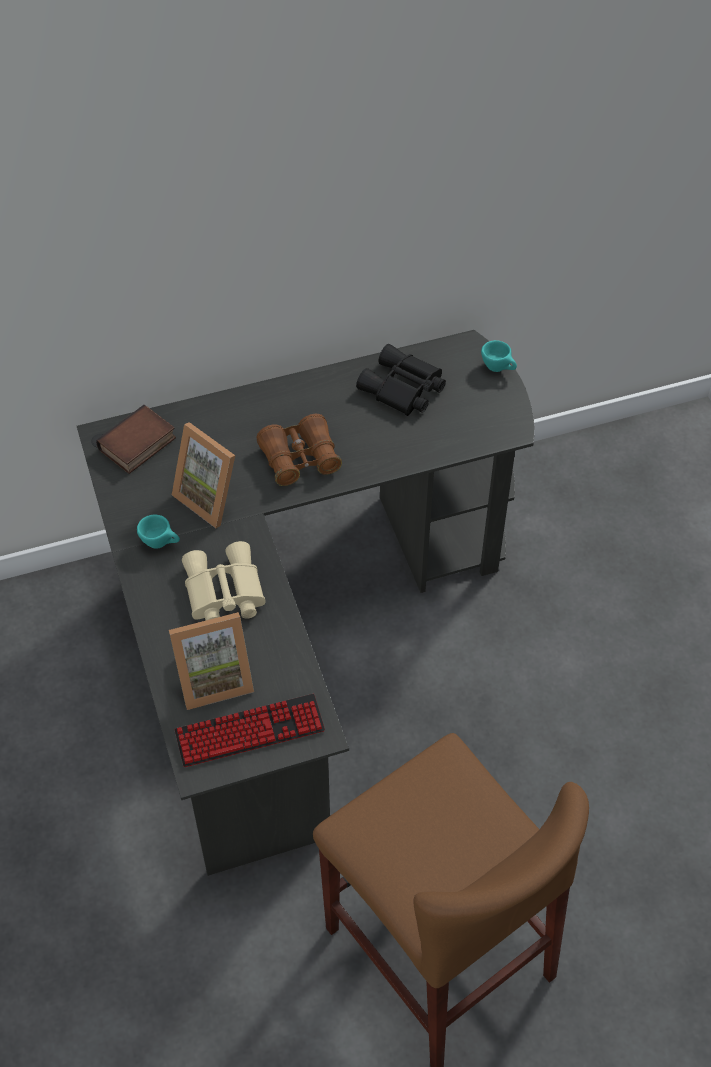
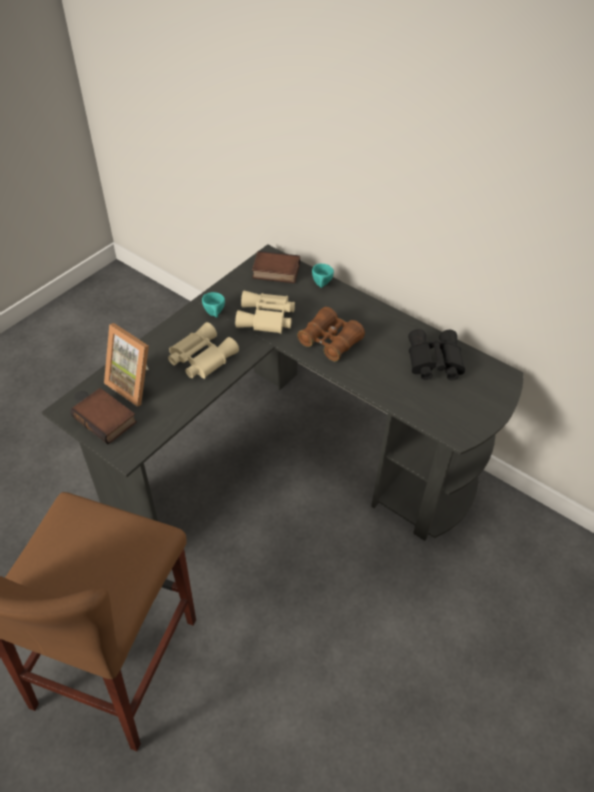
camera: 55 degrees right, 5 degrees down
(212, 497) = (266, 318): picture frame -> beige binoculars
(250, 731) = (107, 419): keyboard -> book
(499, 368) = (504, 401): turquoise cup -> turquoise cup (322, 285)

